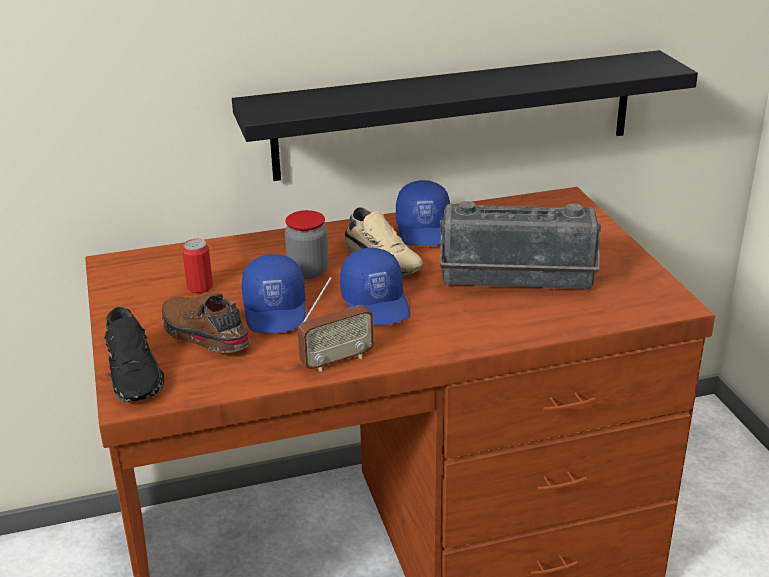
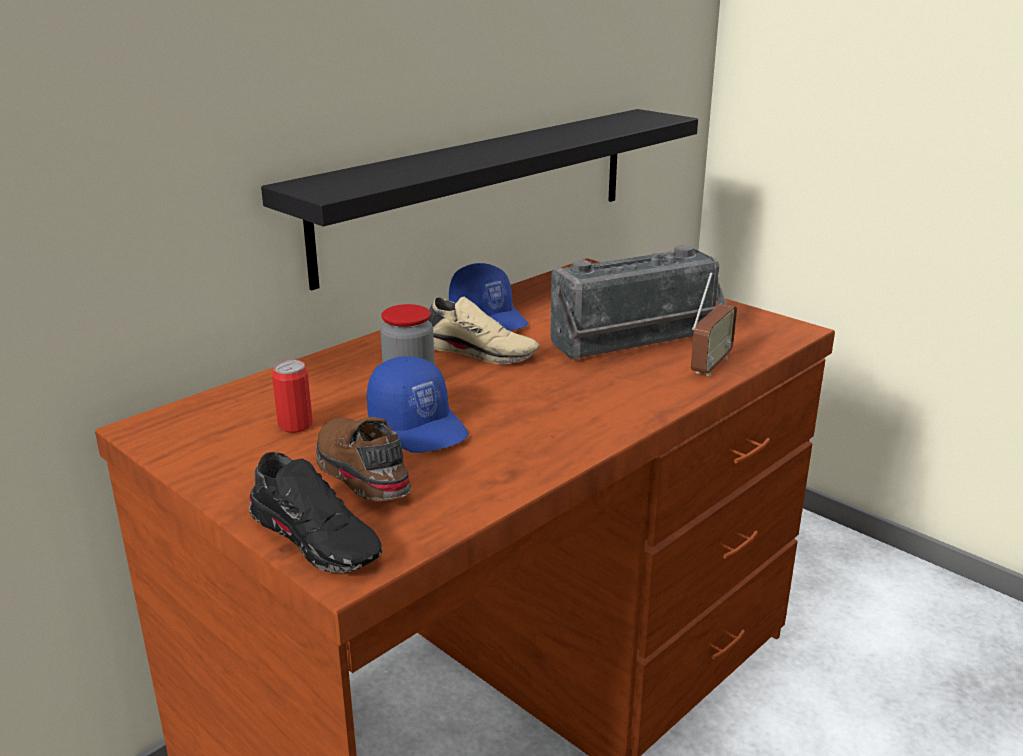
camera: 30 degrees left, 5 degrees down
(203, 335) = (359, 473): brown shoe -> brown shoe turned 45 degrees clockwise
(337, 360) = (549, 456): radio -> radio (710, 365)
(377, 303) = (523, 392): blue cap -> none

